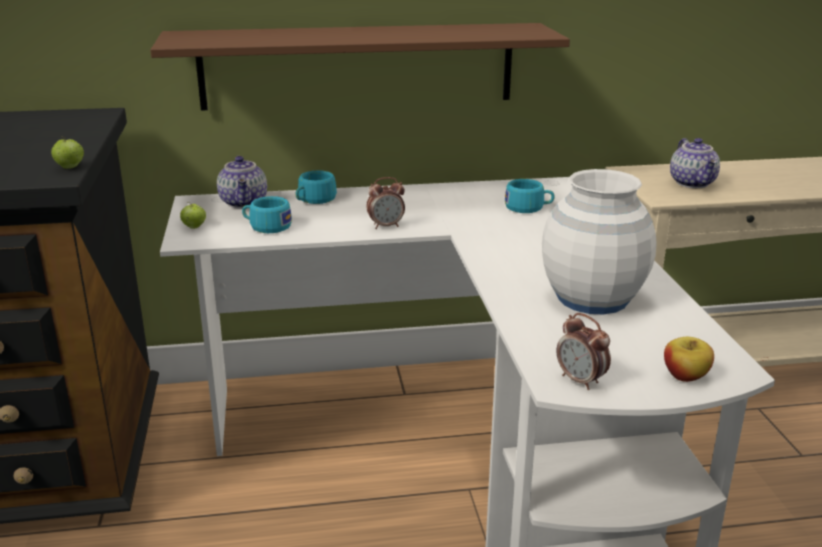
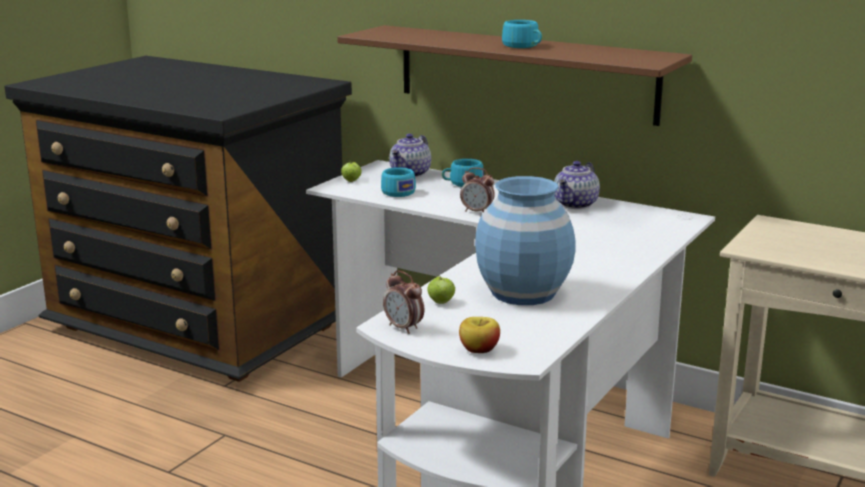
camera: 40 degrees right, 5 degrees down
(70, 167) = (239, 110): apple -> apple (441, 302)
(528, 208) = (617, 228): turquoise cup -> turquoise cup (523, 46)
(580, 381) = (404, 328): alarm clock -> alarm clock turned 45 degrees counterclockwise
(593, 298) = (523, 293): white vase -> blue vase
(693, 183) = (811, 246): teapot -> teapot (576, 205)

